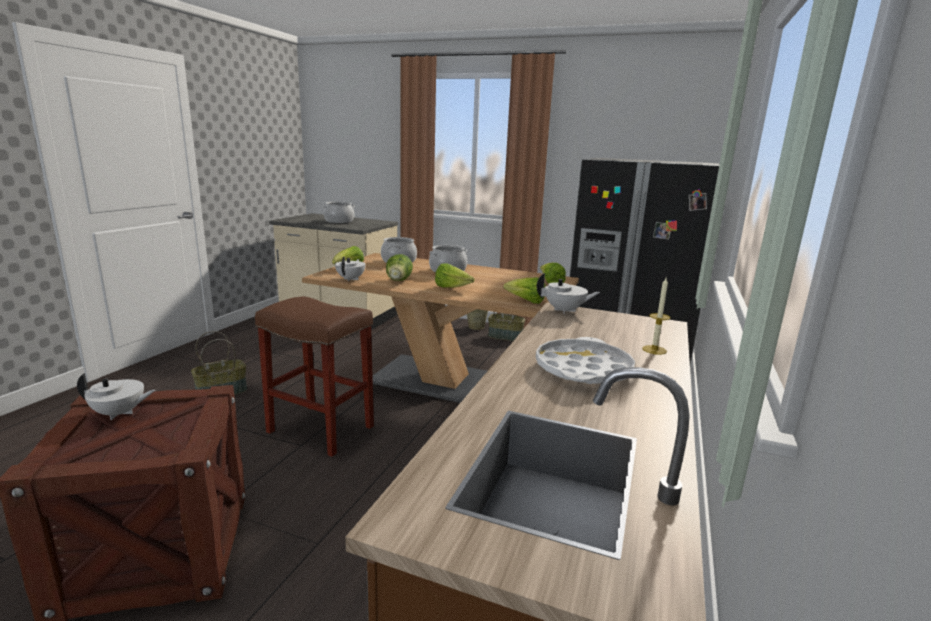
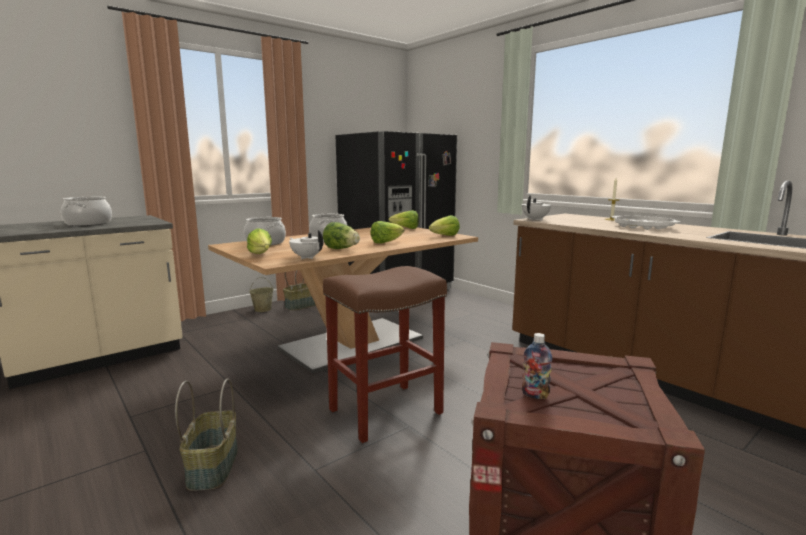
camera: 60 degrees left, 5 degrees down
(119, 413) = (535, 395): white teapot -> bottle

